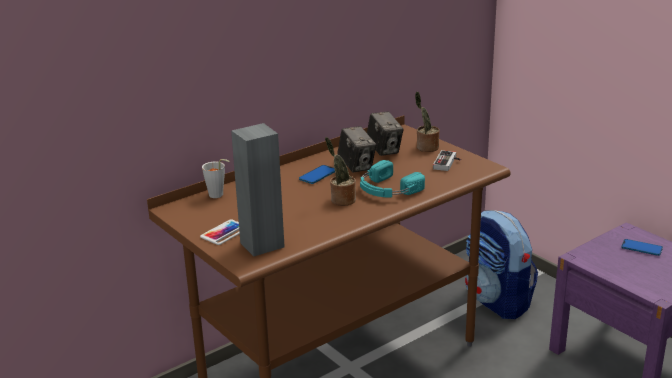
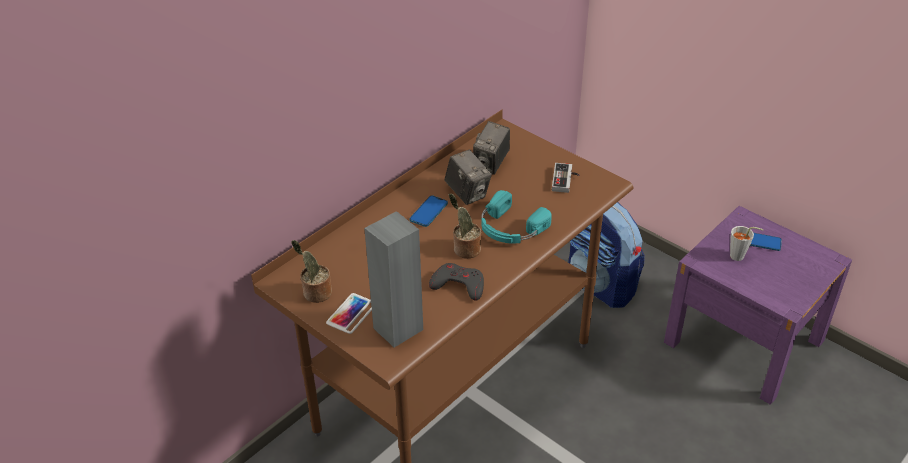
camera: 10 degrees left, 15 degrees up
(218, 195) = (326, 255): grey cup -> grey cup (740, 257)
(327, 221) = (458, 285): none -> grey game controller
(384, 150) = (491, 164): camera -> camera turned 60 degrees clockwise
(426, 148) = (536, 156): potted plant -> potted plant (315, 293)

